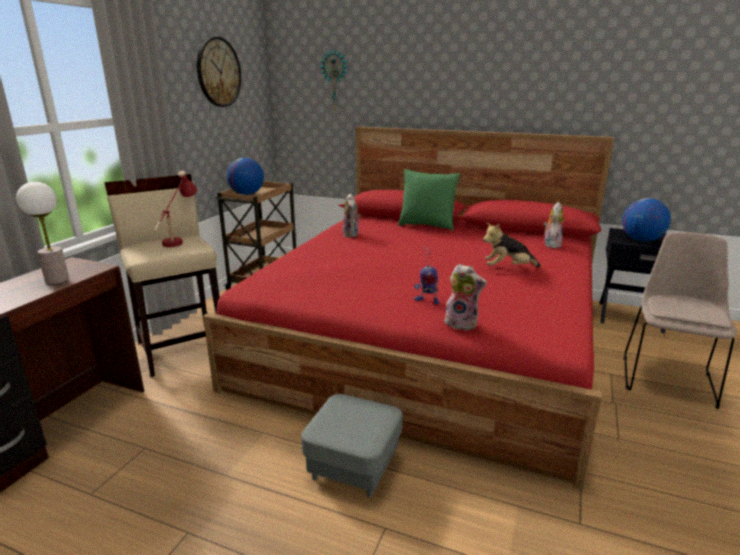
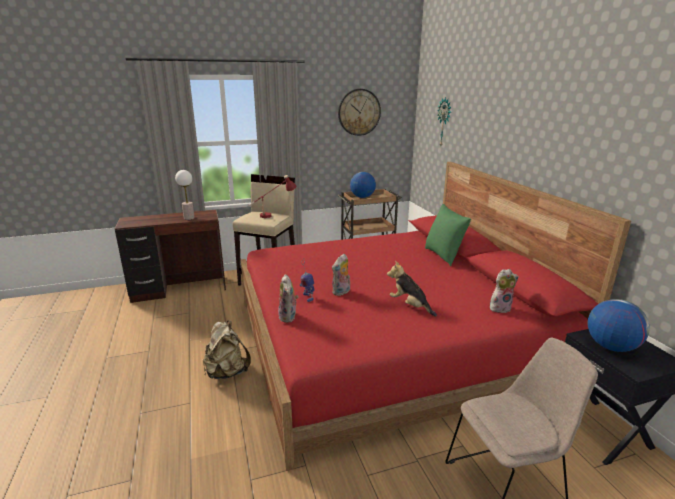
camera: 50 degrees right, 0 degrees up
(352, 234) = (379, 243): plush toy -> plush toy (341, 292)
(354, 466) = (227, 372): grey ottoman -> beige backpack

